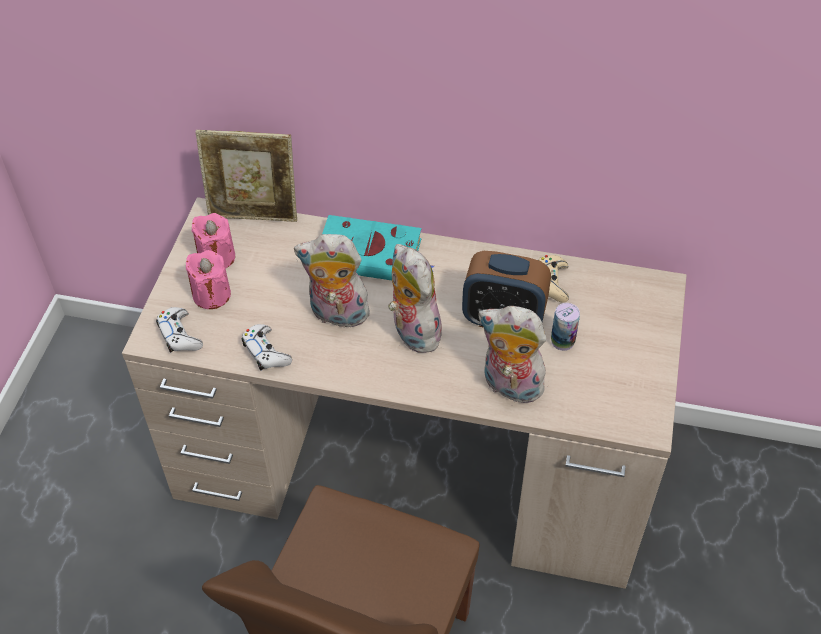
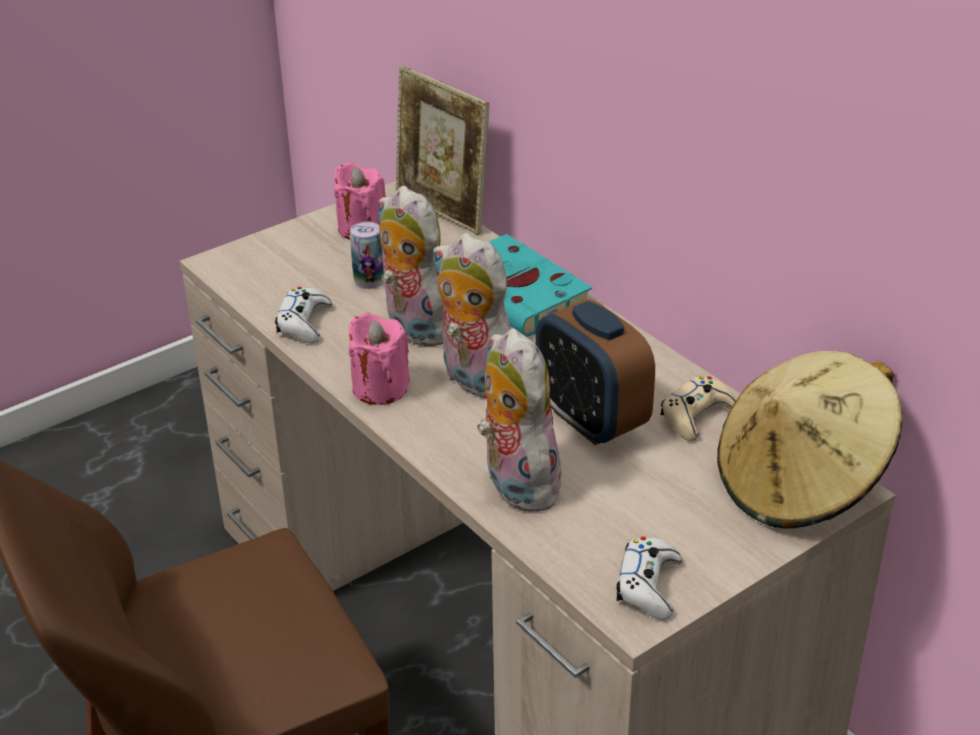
camera: 40 degrees right, 15 degrees down
(180, 335) = (245, 271): white game controller -> white game controller (648, 586)
(211, 295) = (317, 255): pink candle -> pink candle (380, 388)
(412, 331) = (473, 379): plush toy -> plush toy turned 60 degrees counterclockwise
(562, 341) = (636, 476): can -> can (369, 281)
(641, 295) = (801, 484): none -> beige hat

